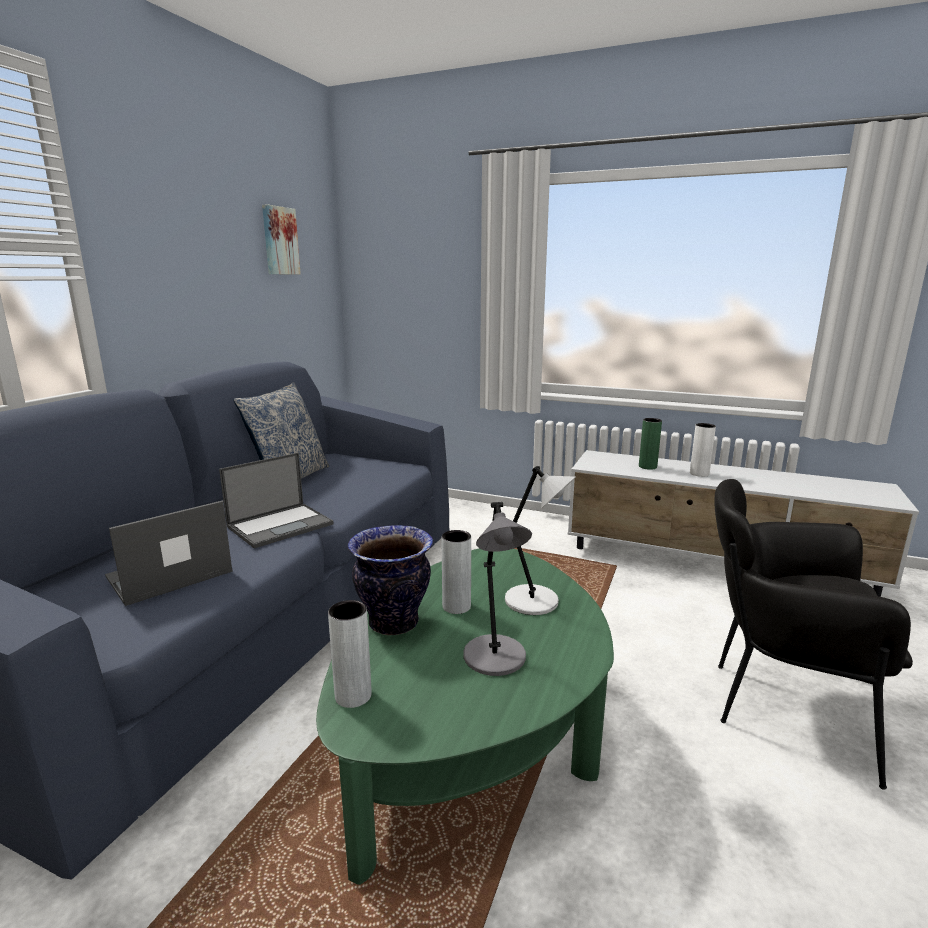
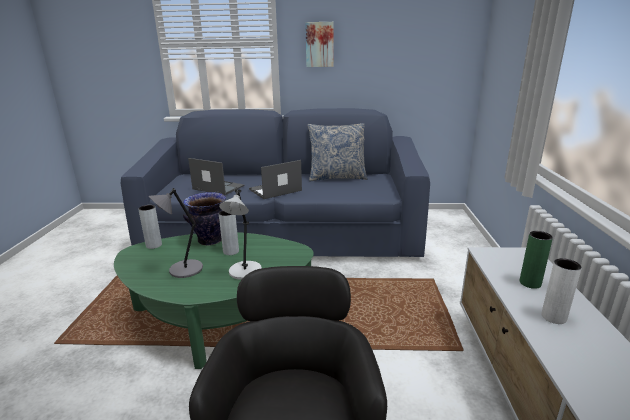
camera: 70 degrees right, 5 degrees up
(279, 241) = (418, 30): picture -> picture (319, 44)
(281, 525) = (275, 190): laptop -> laptop turned 120 degrees clockwise

